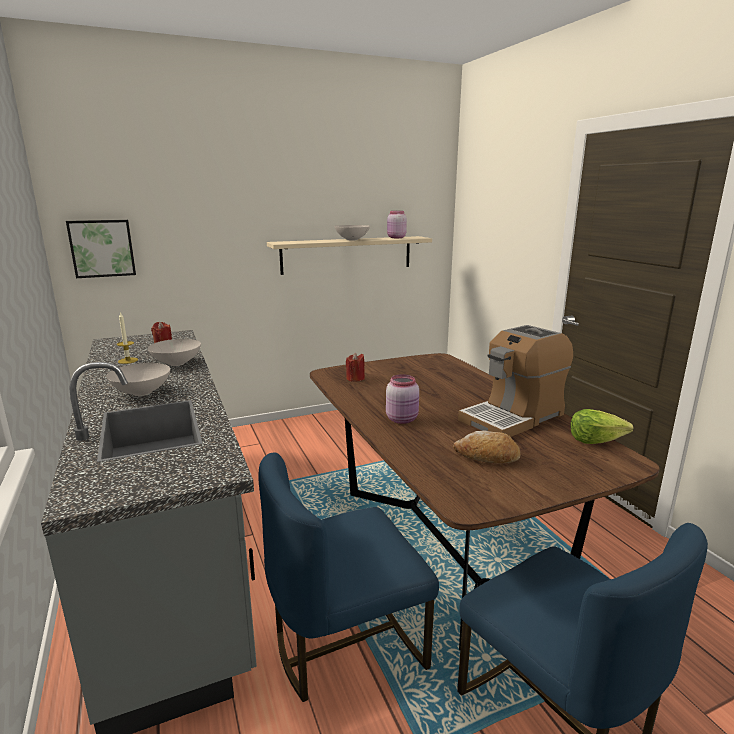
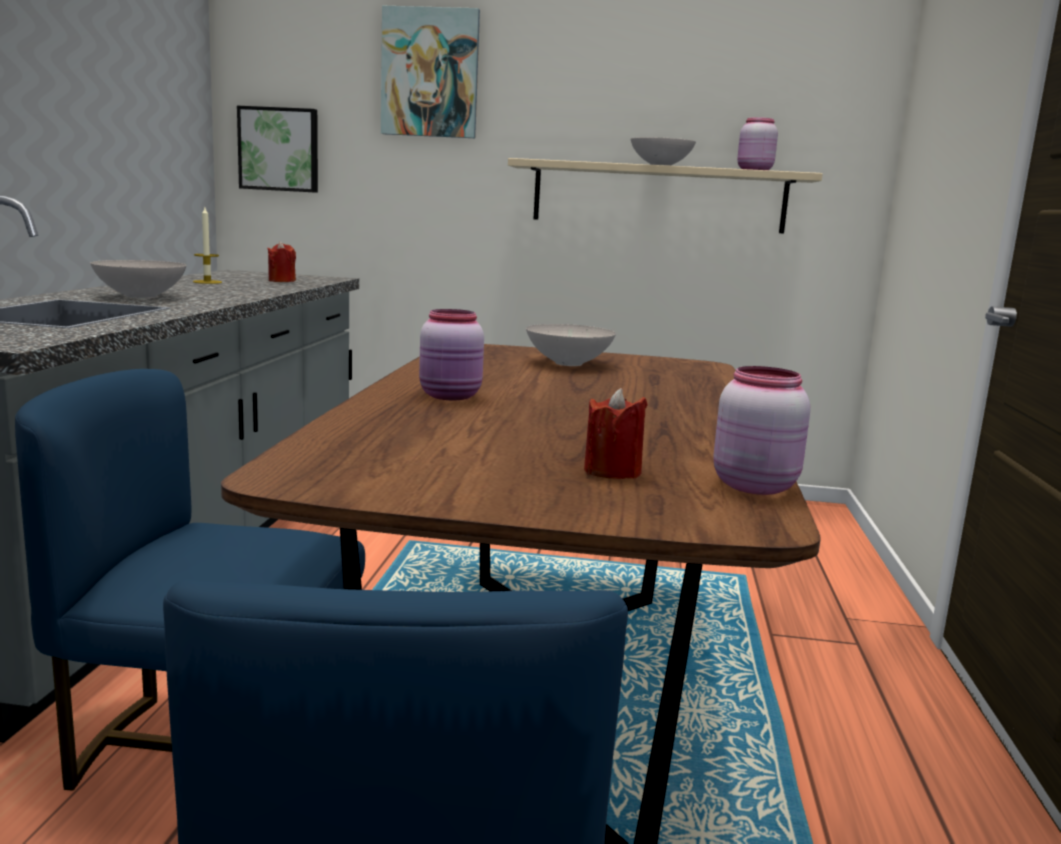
camera: 30 degrees right, 5 degrees down
(177, 363) = (252, 290): white bowl -> white bowl (570, 363)
(206, 192) = (430, 73): none -> picture
(355, 378) = (495, 357): red candle -> red candle (612, 472)
(487, 457) = (475, 451): bread -> none
(513, 417) = (655, 431): coffee machine -> none
(595, 440) = (753, 485): lettuce -> pink jar

